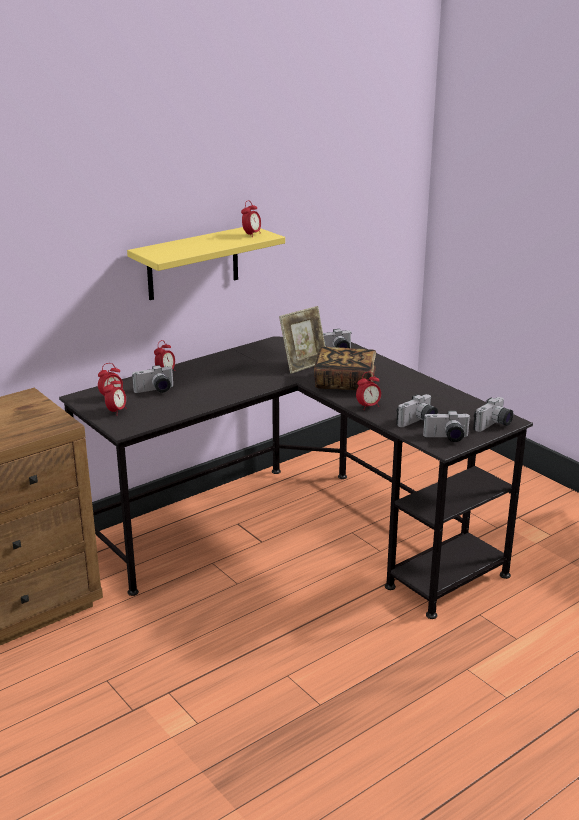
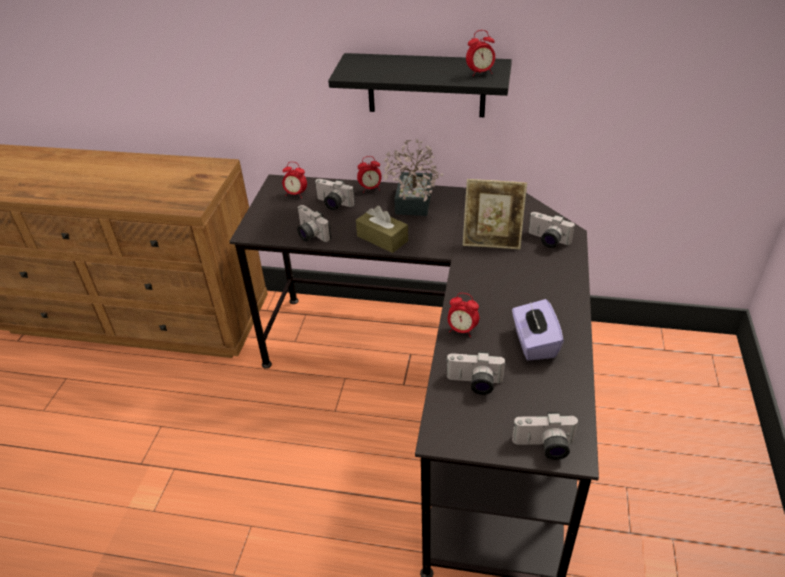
camera: 50 degrees right, 15 degrees up
(116, 411) = (275, 211): alarm clock -> none
(193, 263) = (426, 85): yellow shelf -> black shelf
(215, 369) = (412, 205): none -> potted plant
(231, 391) = (382, 238): none -> brown tissue box
(345, 382) = (491, 286): book -> none
(414, 394) = (534, 343): none -> purple tissue box
(446, 438) = (465, 426): camera -> camera (309, 234)

